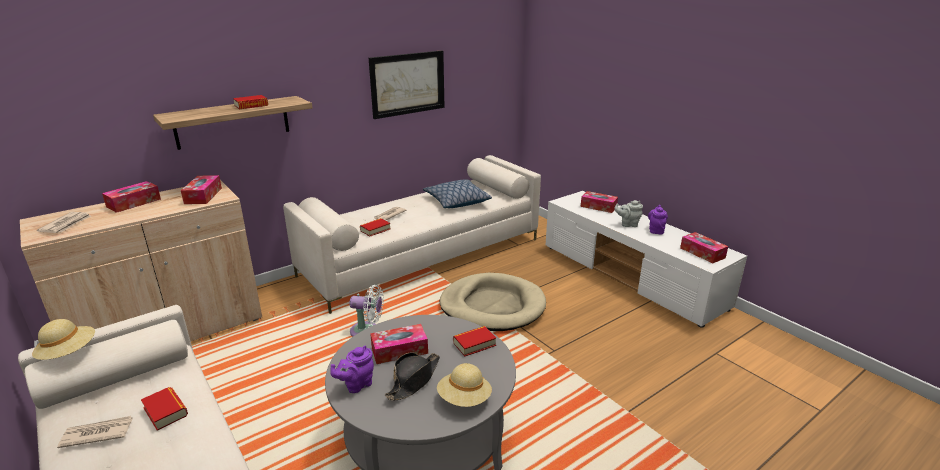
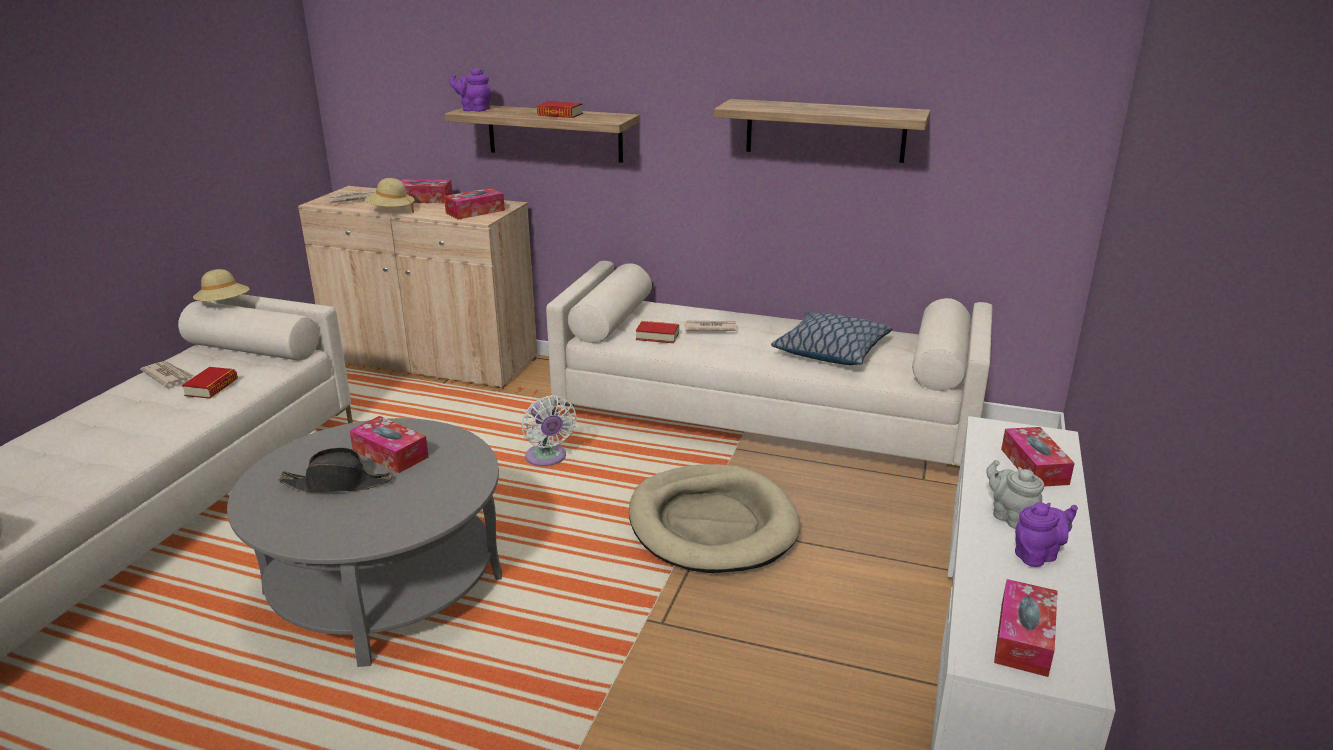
camera: 55 degrees right, 0 degrees up
(356, 385) = (306, 455): purple teapot -> purple teapot (474, 109)
(407, 83) = (825, 130): picture -> shelf
(464, 399) = (321, 529): beige hat -> beige hat (391, 211)
(474, 344) = (444, 496): book -> none

